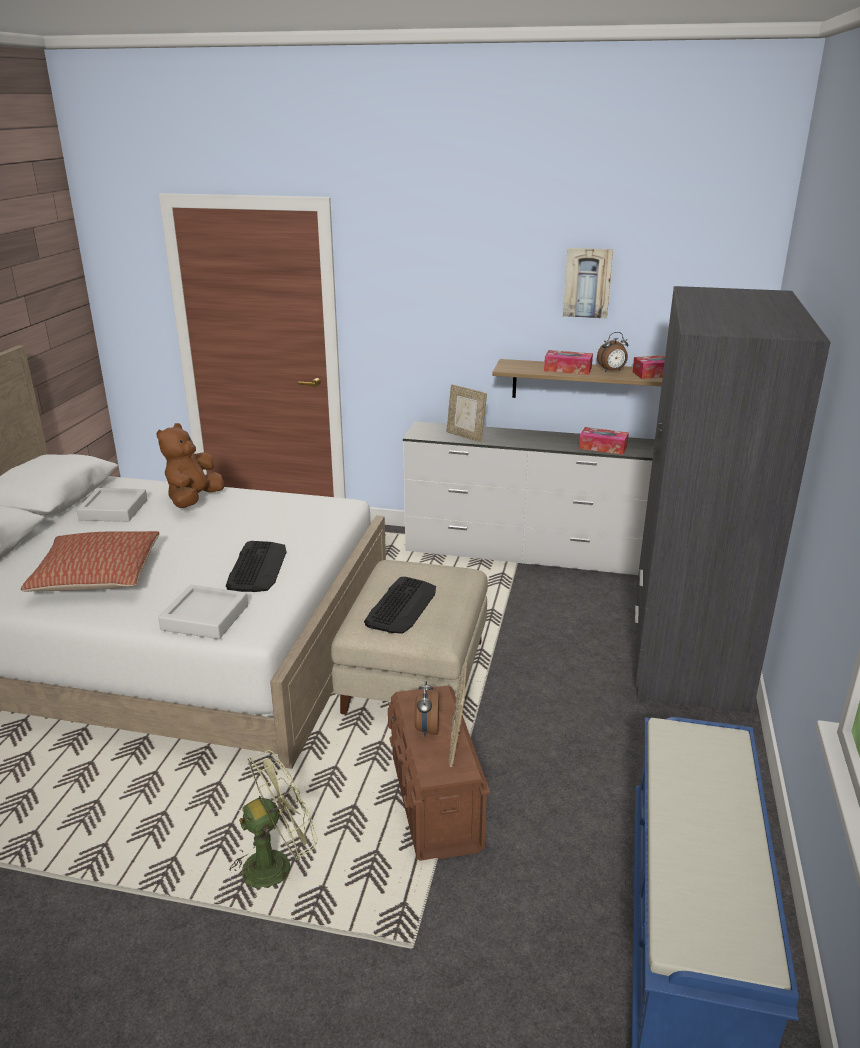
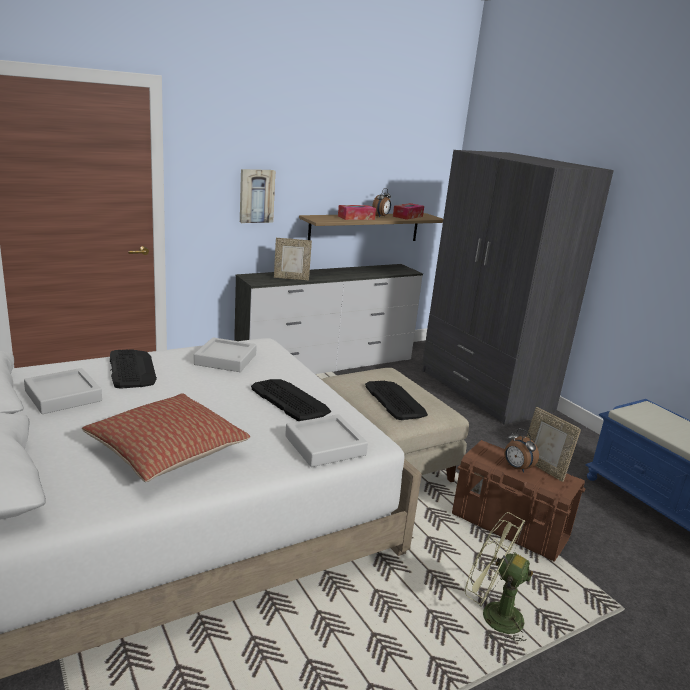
camera: 45 degrees left, 5 degrees down
(194, 500) = (131, 369): brown plush toy -> keyboard
(276, 863) = (492, 615): green fan -> green fan turned 75 degrees counterclockwise
(279, 512) = (225, 359): none -> grey tray
(587, 282) = (359, 153): picture -> picture (256, 196)
(603, 447) = (383, 272): tissue box -> none

